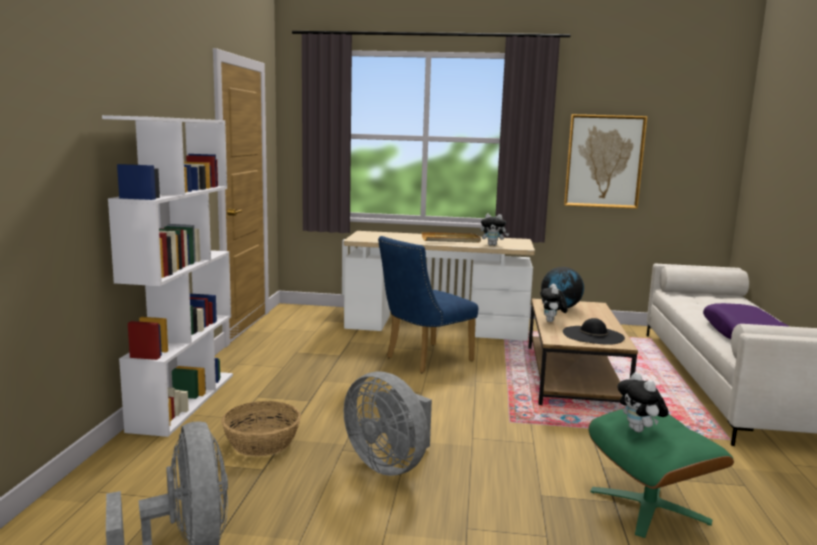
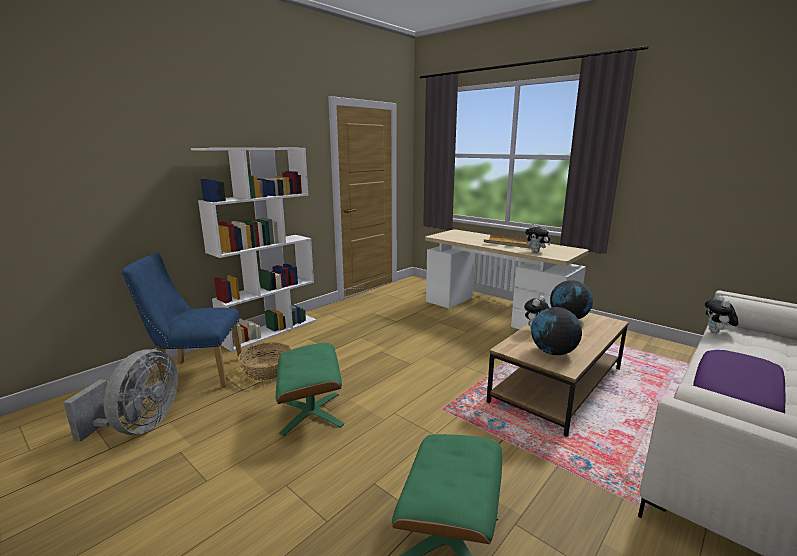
camera: 35 degrees right, 5 degrees up
(389, 464) = (311, 413): grey fan -> green ottoman
(423, 360) = (448, 338): blue chair -> blue chair (196, 373)
(593, 335) = (553, 352): black hat -> globe
(604, 161) = (681, 178): picture -> none
(639, 430) = (436, 463): plush toy -> plush toy (716, 332)

